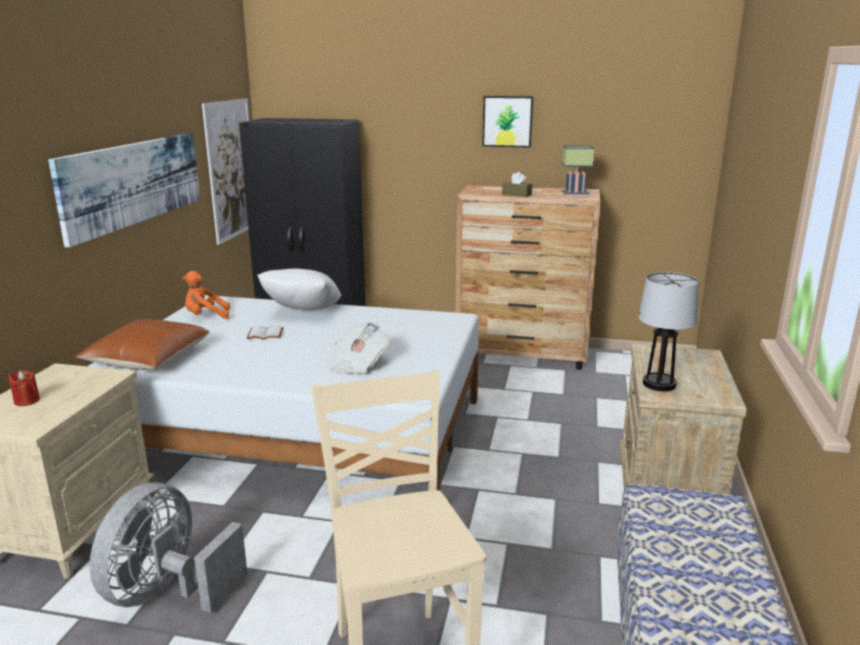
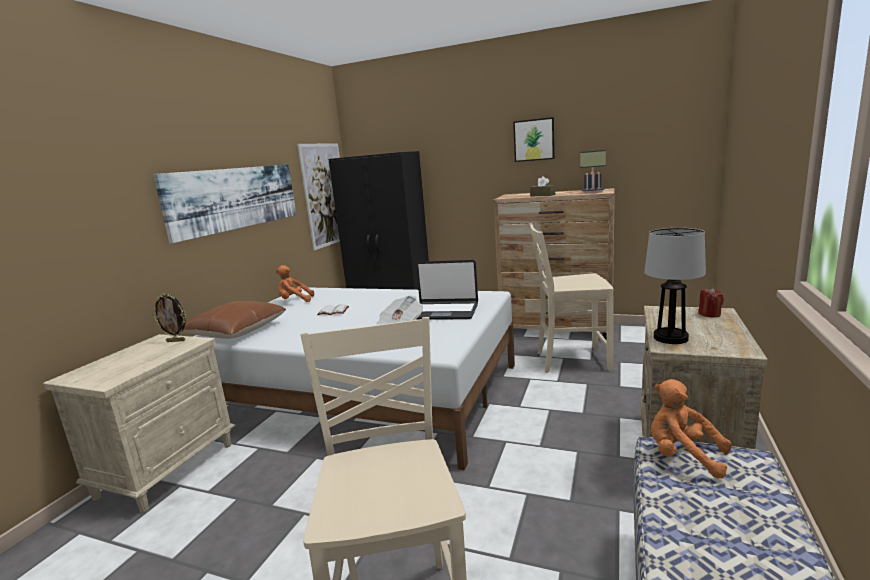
camera: 10 degrees right, 5 degrees down
(27, 401) = (119, 361): red candle -> red candle (709, 314)
(86, 374) = (176, 341): none -> picture frame
(168, 593) = (216, 530): grey fan -> none
(303, 313) = (368, 296): white pillow -> none
(407, 340) = (445, 312): none -> laptop
(541, 395) = (570, 360): none -> beige chair
(667, 502) = (683, 456): none -> orange plush toy

